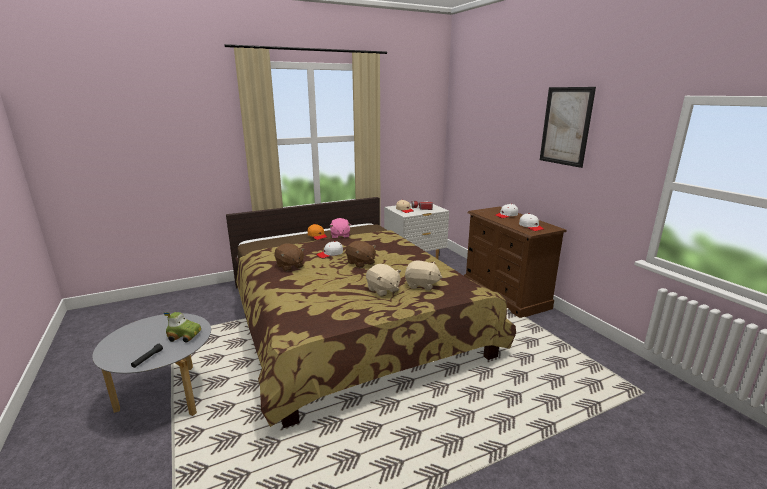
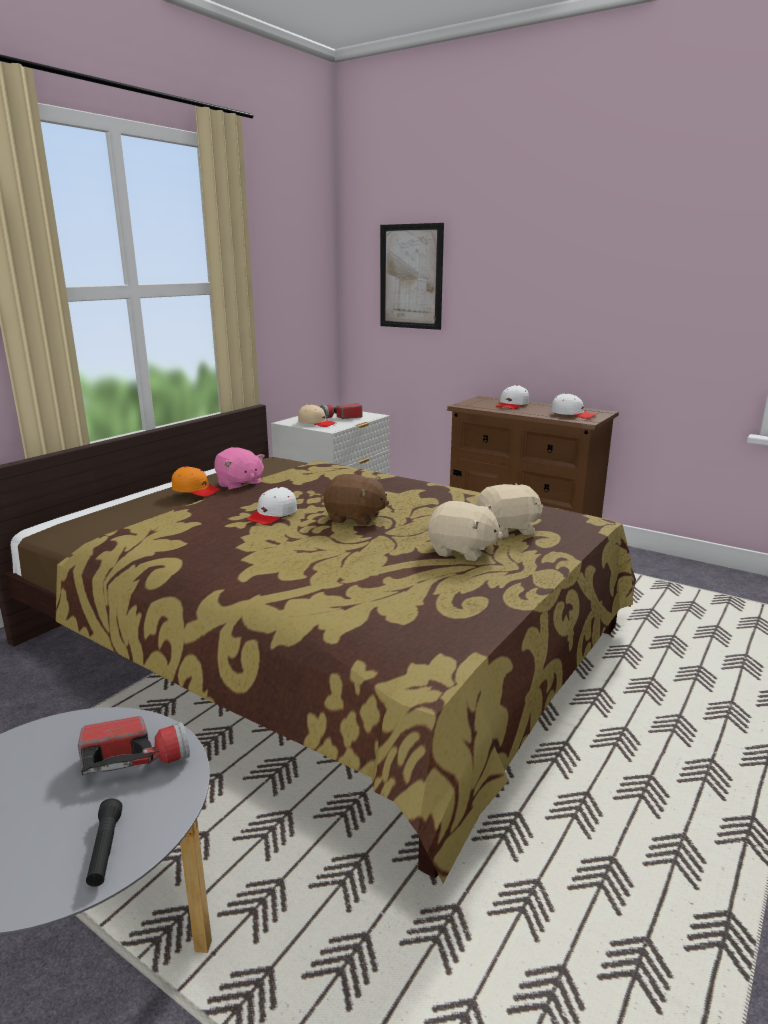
camera: 30 degrees left, 0 degrees up
(185, 336) = (136, 760): toy car -> flashlight
(289, 266) = (223, 552): brown plush toy -> none
(566, 126) = (603, 248): picture -> picture (411, 277)

